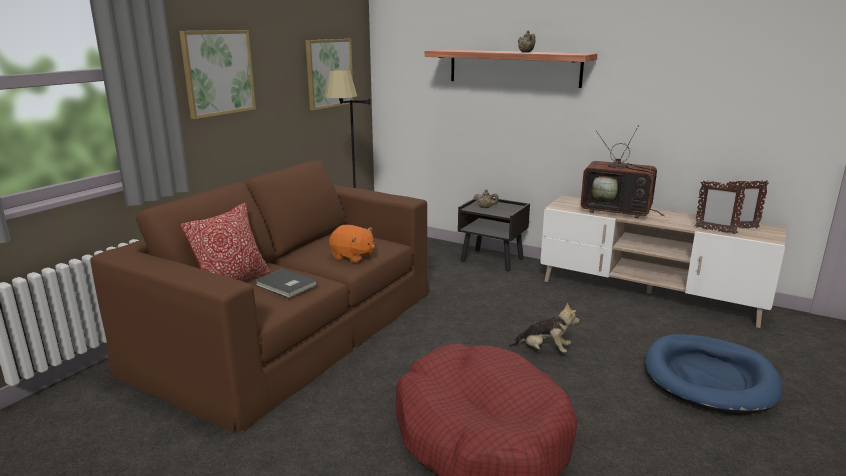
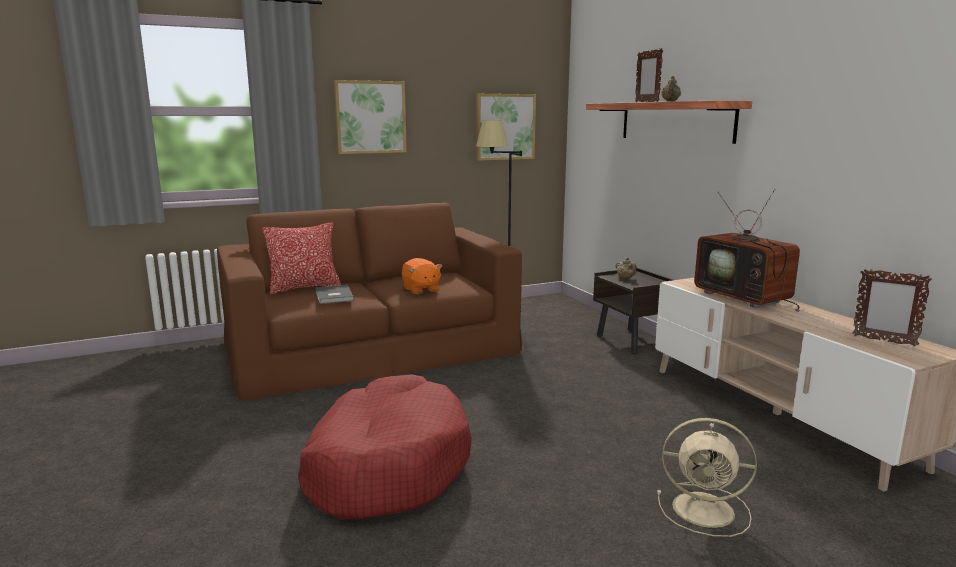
camera: 35 degrees right, 5 degrees down
(544, 350) = (555, 425): plush toy -> none
(709, 378) = (706, 510): blue dog bed -> beige fan
(715, 230) = (837, 336): picture frame -> picture frame (646, 102)

